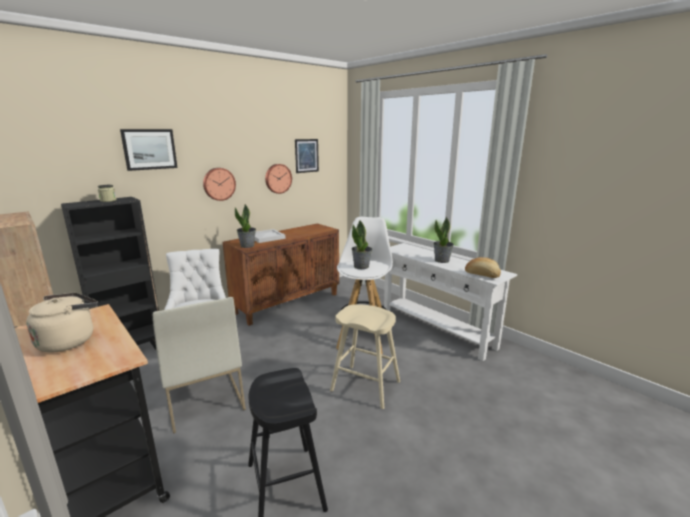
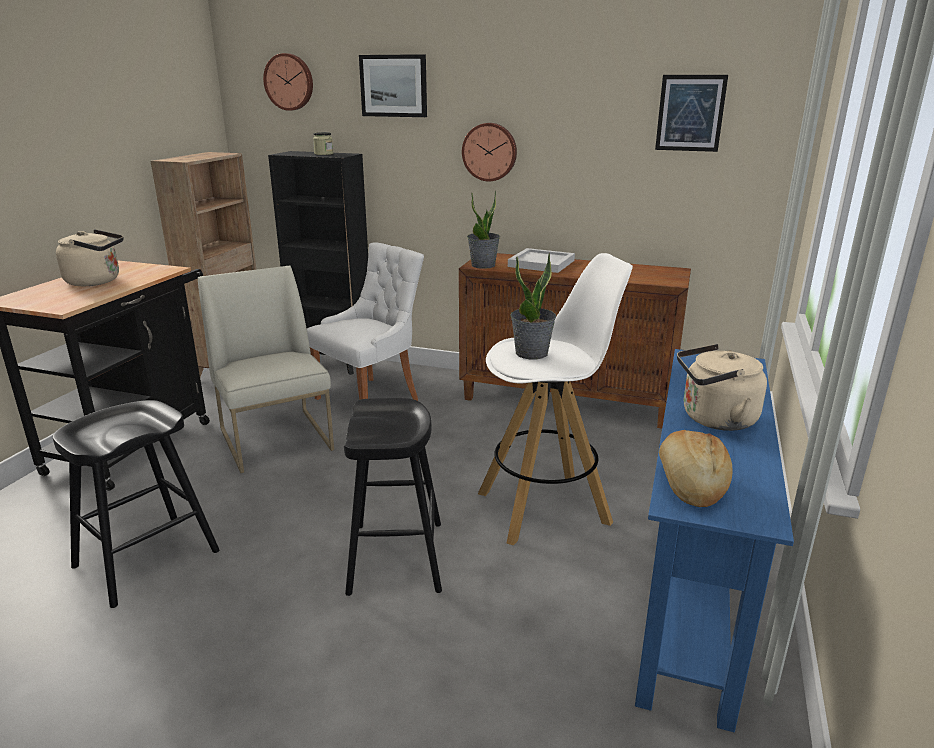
camera: 60 degrees right, 5 degrees up
(203, 398) = (277, 440): white chair -> white chair turned 120 degrees clockwise
(278, 178) = (608, 156): wall clock -> wall clock (289, 82)
(365, 386) = (396, 557): beige stool -> black stool
(436, 330) = (692, 594): white console table -> blue console table
(442, 260) = (714, 419): potted plant -> beige kettle

